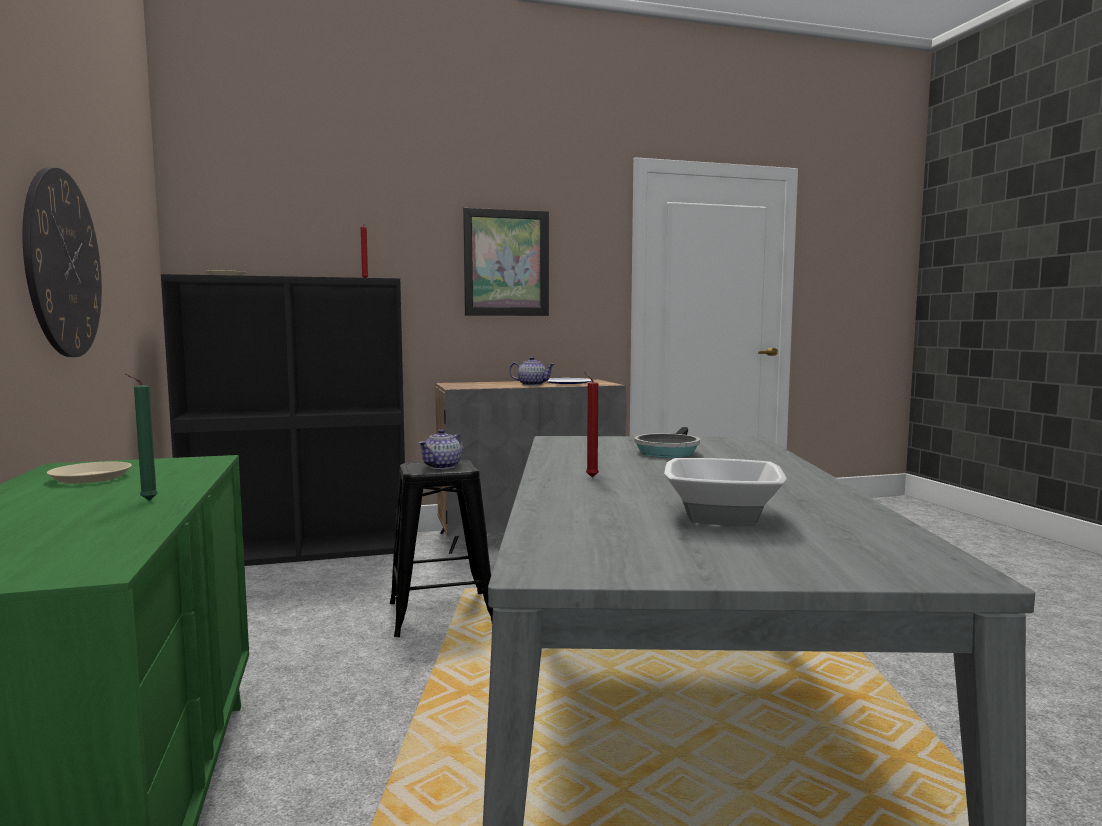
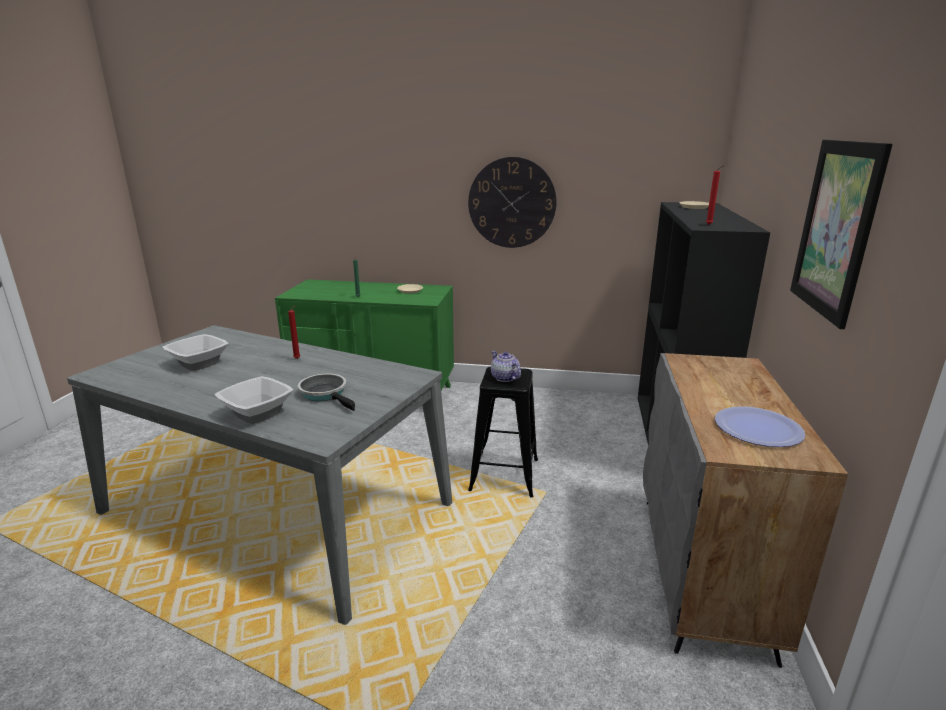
camera: 115 degrees right, 15 degrees up
(531, 384) = (714, 398): teapot -> none
(764, 459) = (257, 414): none -> bowl

